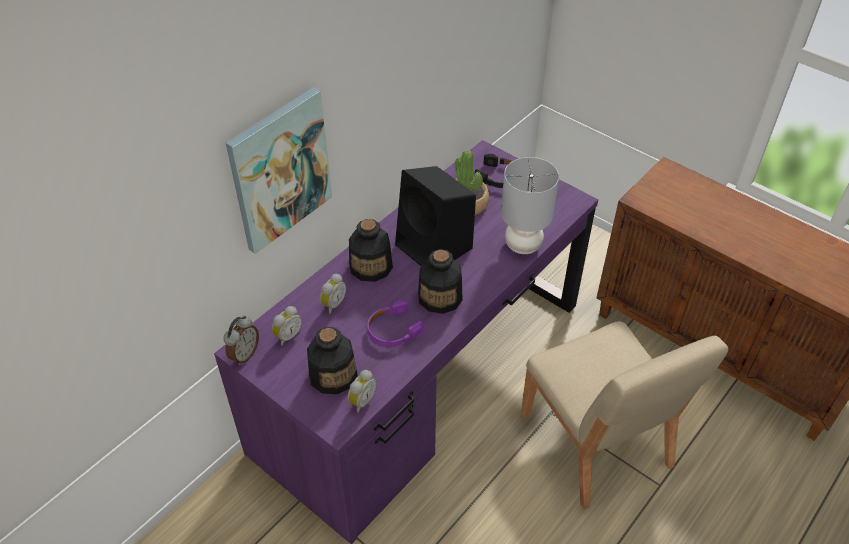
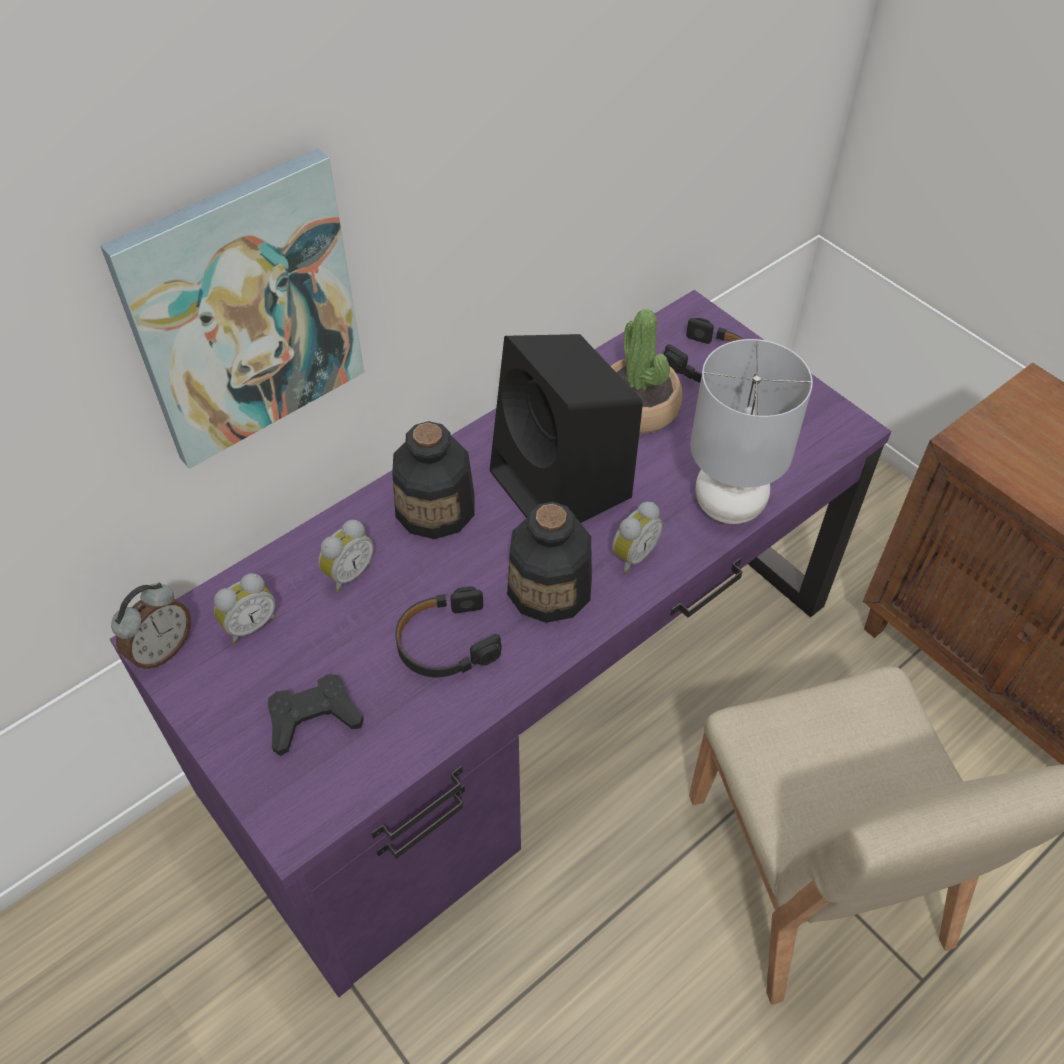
camera: 10 degrees right, 5 degrees up
(333, 375) = (313, 717): bottle -> black game controller
(361, 401) = (352, 781): alarm clock -> alarm clock (632, 554)
(393, 330) = (446, 642): purple headphones -> black headphones

